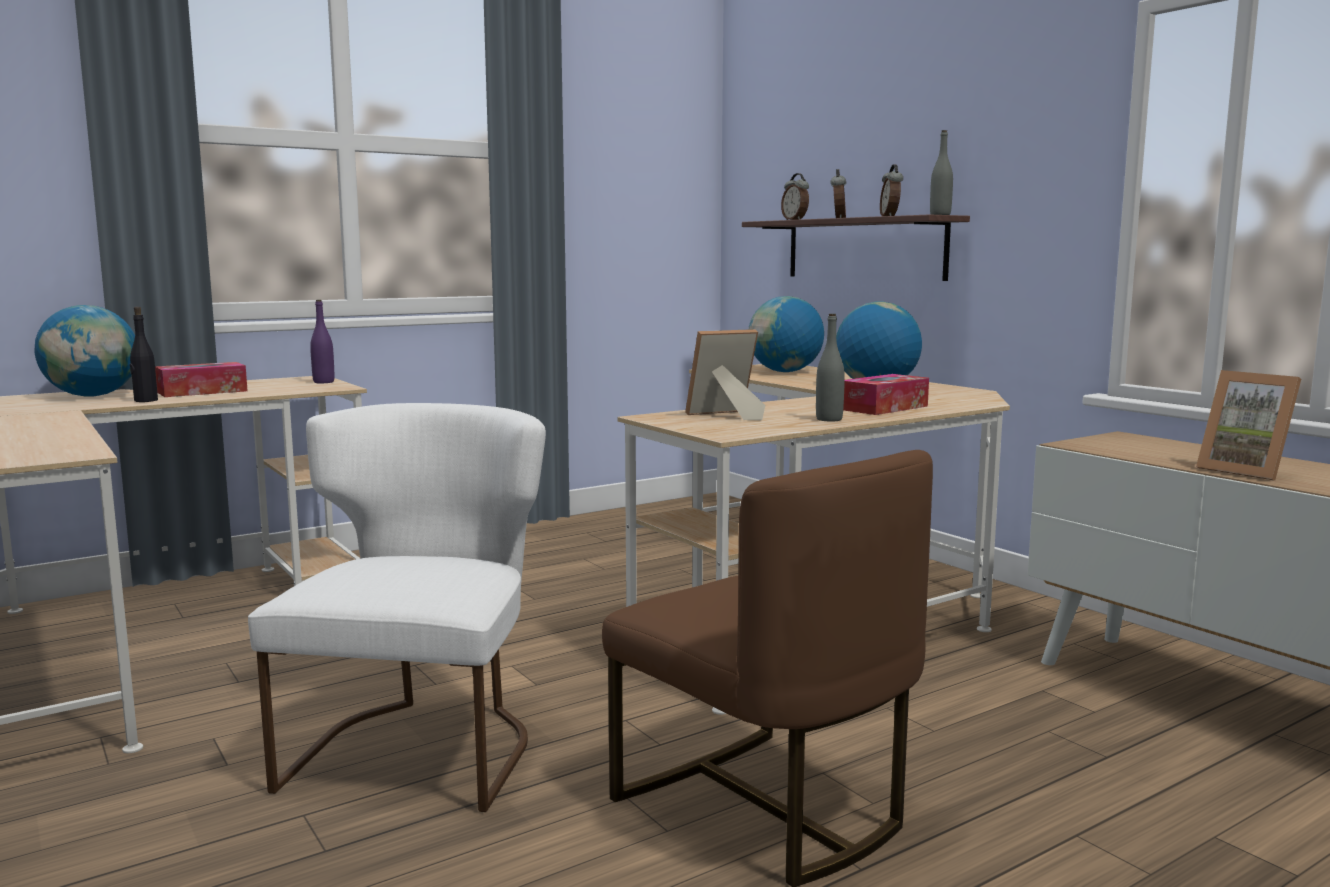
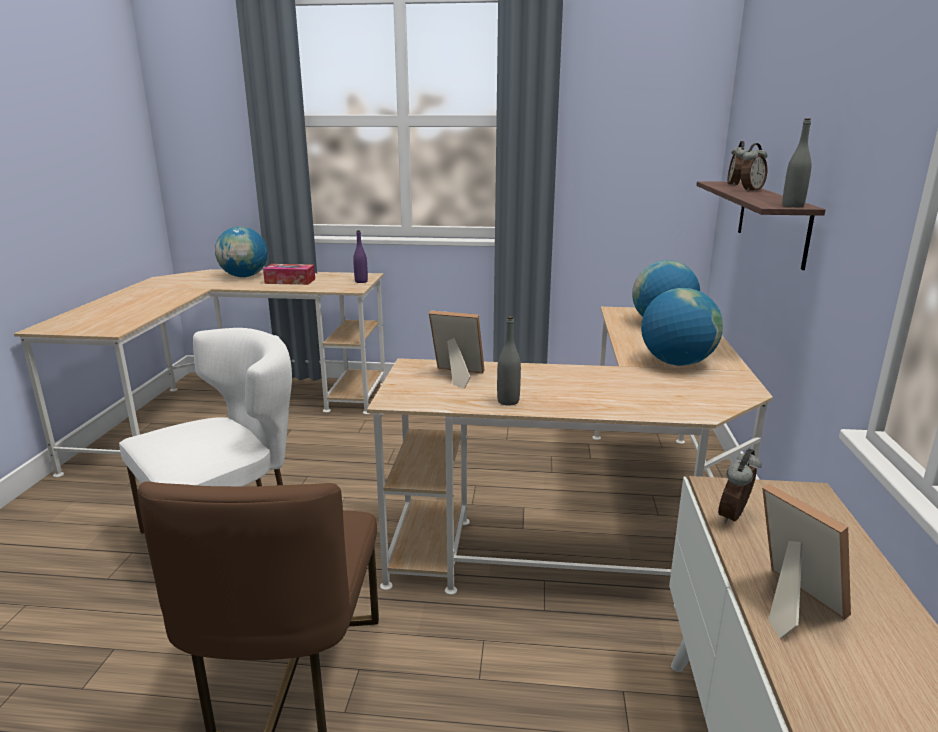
camera: 40 degrees right, 10 degrees up
(145, 400) = (250, 285): black bottle -> none
(883, 408) = (593, 397): tissue box -> none
(890, 217) = (774, 197): alarm clock -> alarm clock (735, 517)
(1246, 471) = (788, 602): picture frame -> picture frame turned 150 degrees clockwise

